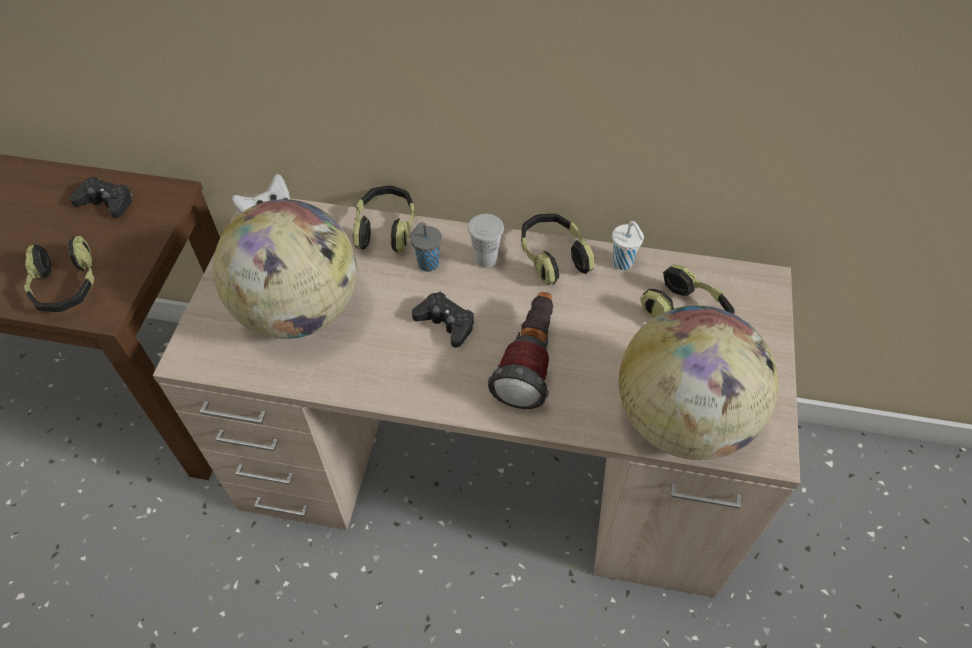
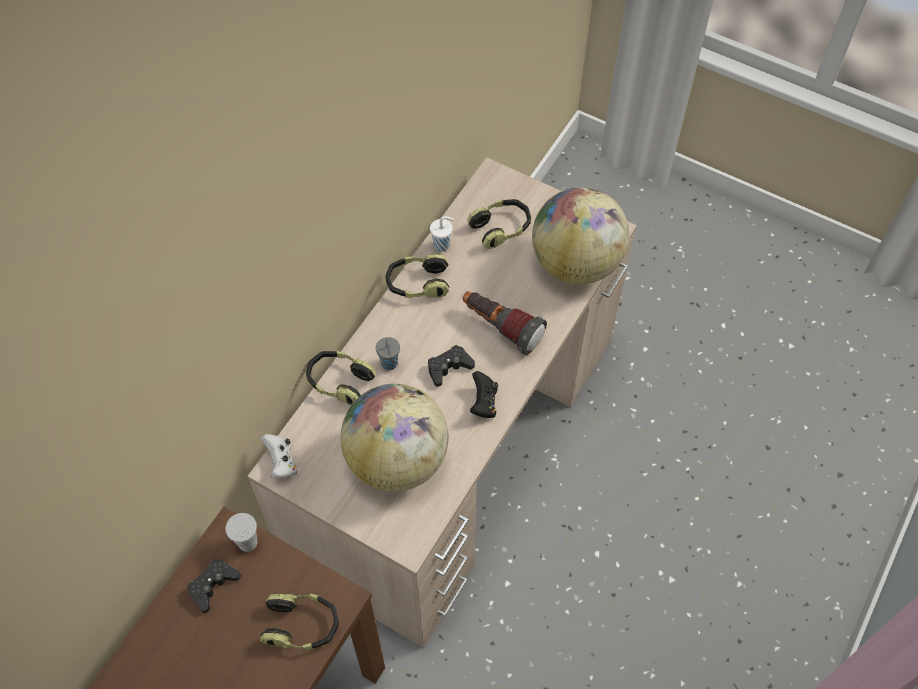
camera: 70 degrees left, 5 degrees up
(409, 375) = (484, 402): none -> black game controller
(485, 259) = (401, 325): white cup -> white cup (247, 542)

